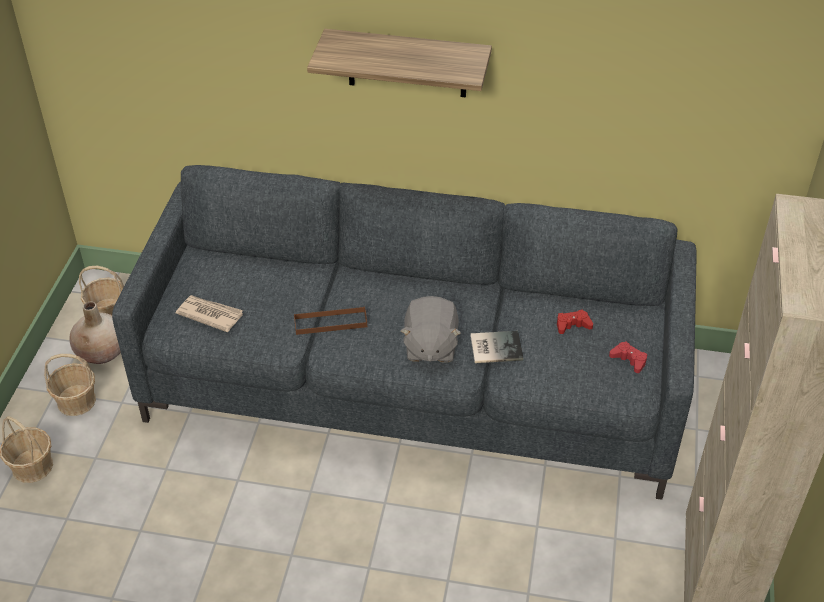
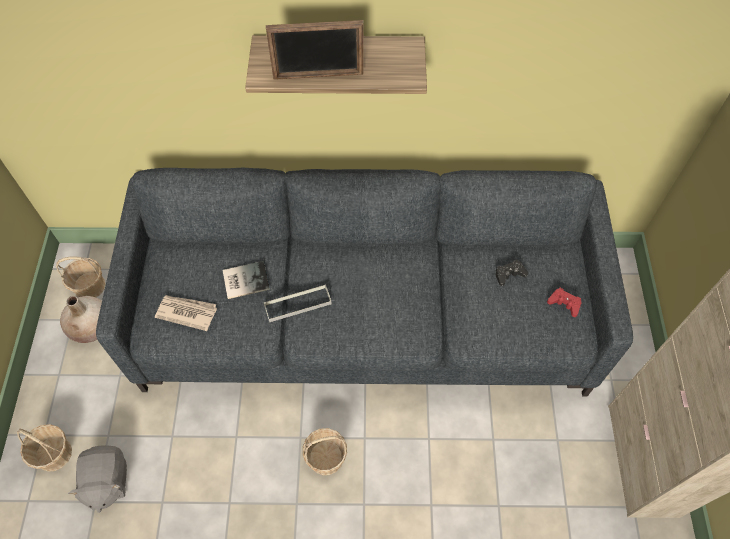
camera: 10 degrees left, 15 degrees up
(76, 401) = (79, 380): basket -> basket (325, 457)
(330, 323) = (297, 304): brown tray -> grey tray
(379, 65) = (318, 76): none -> picture frame
(430, 346) = (390, 316): grey plush toy -> grey plush toy (106, 481)
(494, 347) = (447, 307): book -> book (244, 279)
(572, 325) = (509, 274): red game controller -> black game controller

